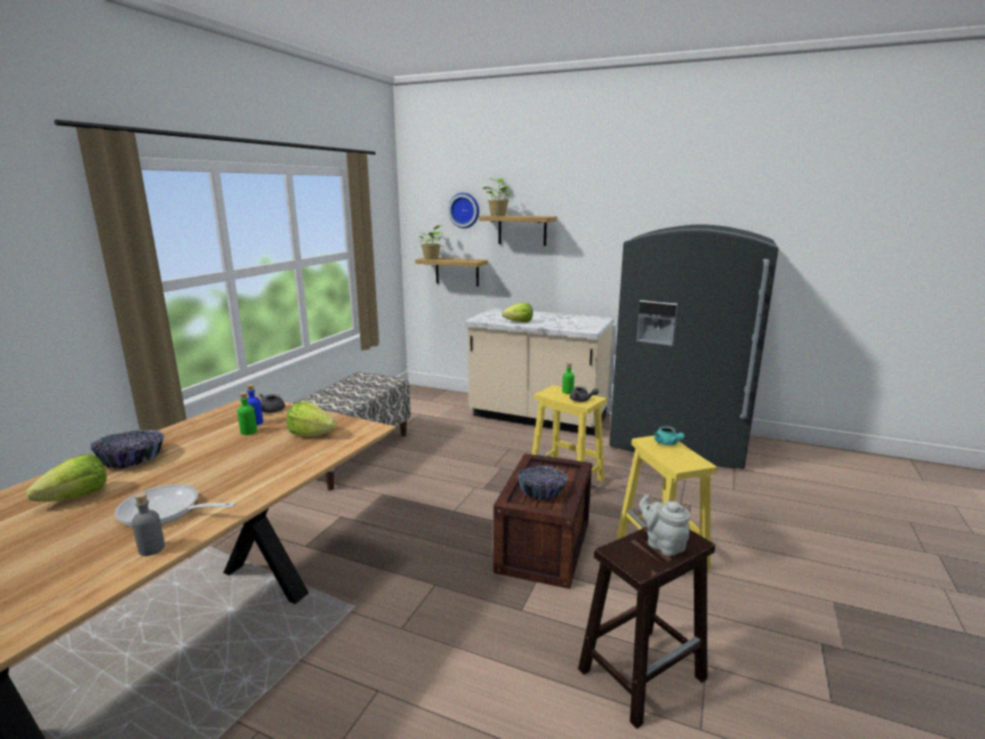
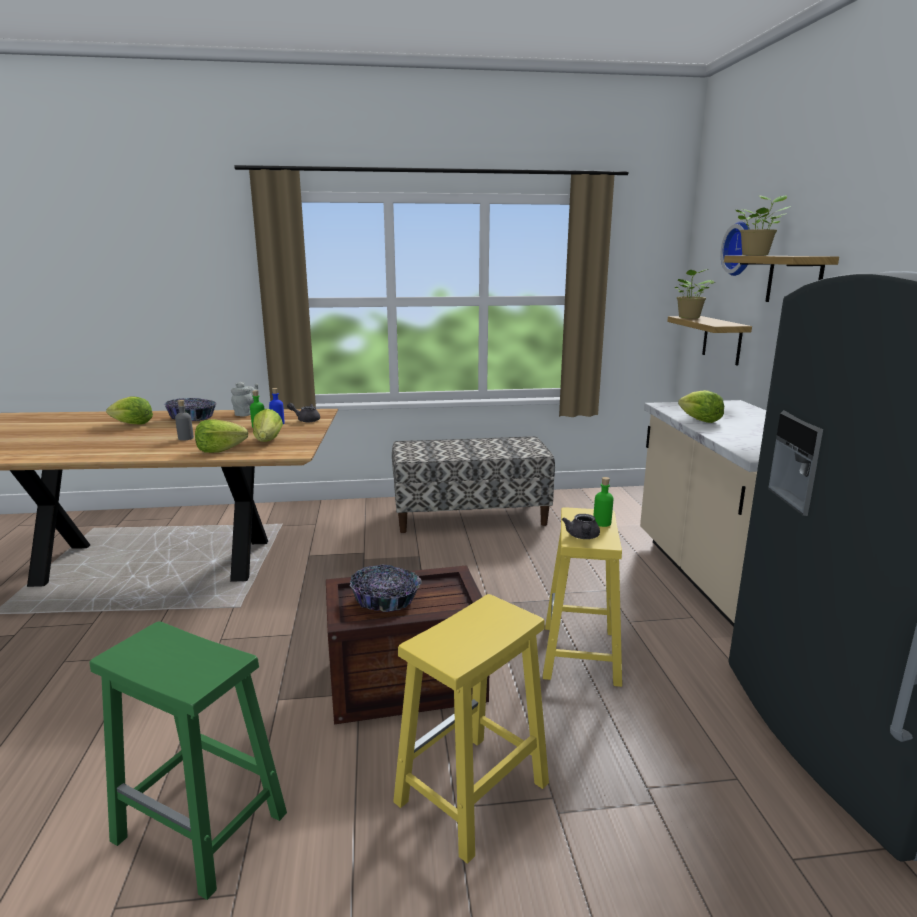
camera: 60 degrees right, 0 degrees up
(152, 549) = (65, 455): grey bottle -> grey bottle (186, 438)
(165, 512) = (116, 444): frying pan -> none
(304, 457) = (220, 450): none -> lettuce
(642, 673) = (203, 828): brown stool -> green stool
(663, 545) = (179, 663): grey teapot -> grey teapot (247, 414)
(667, 443) = (499, 623): turquoise teapot -> none

